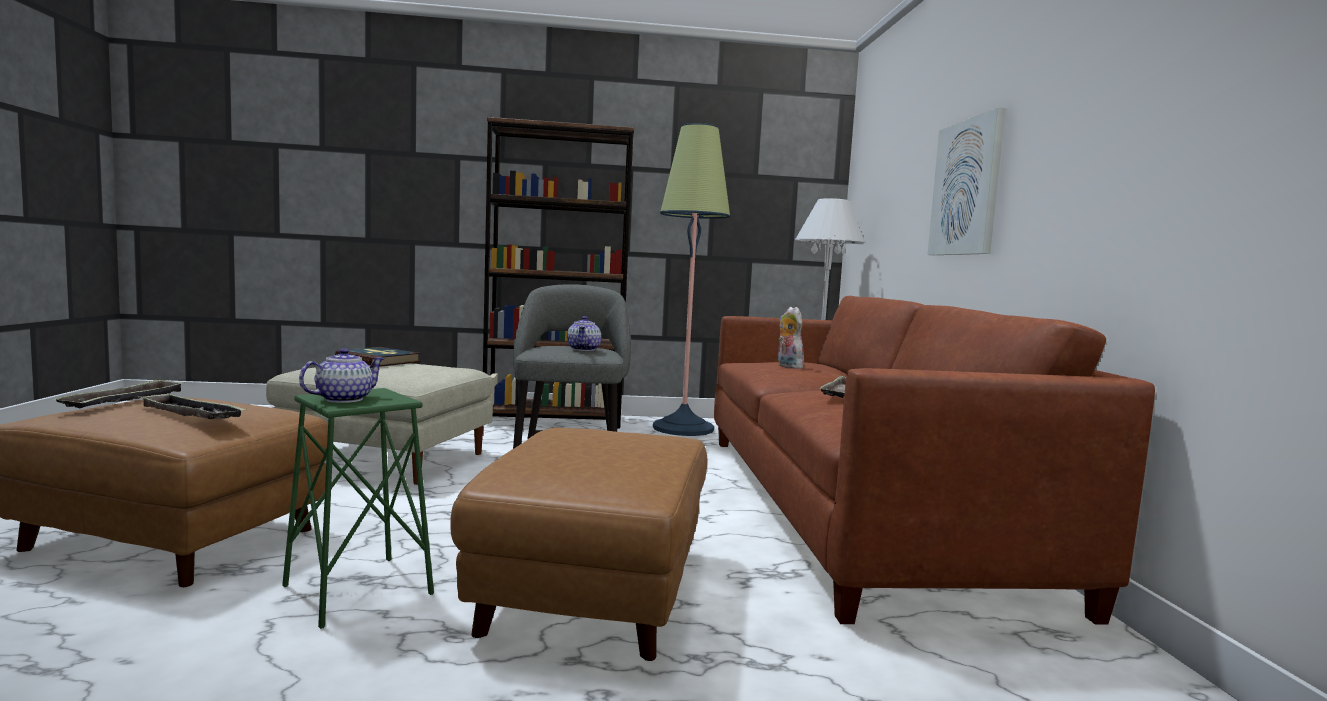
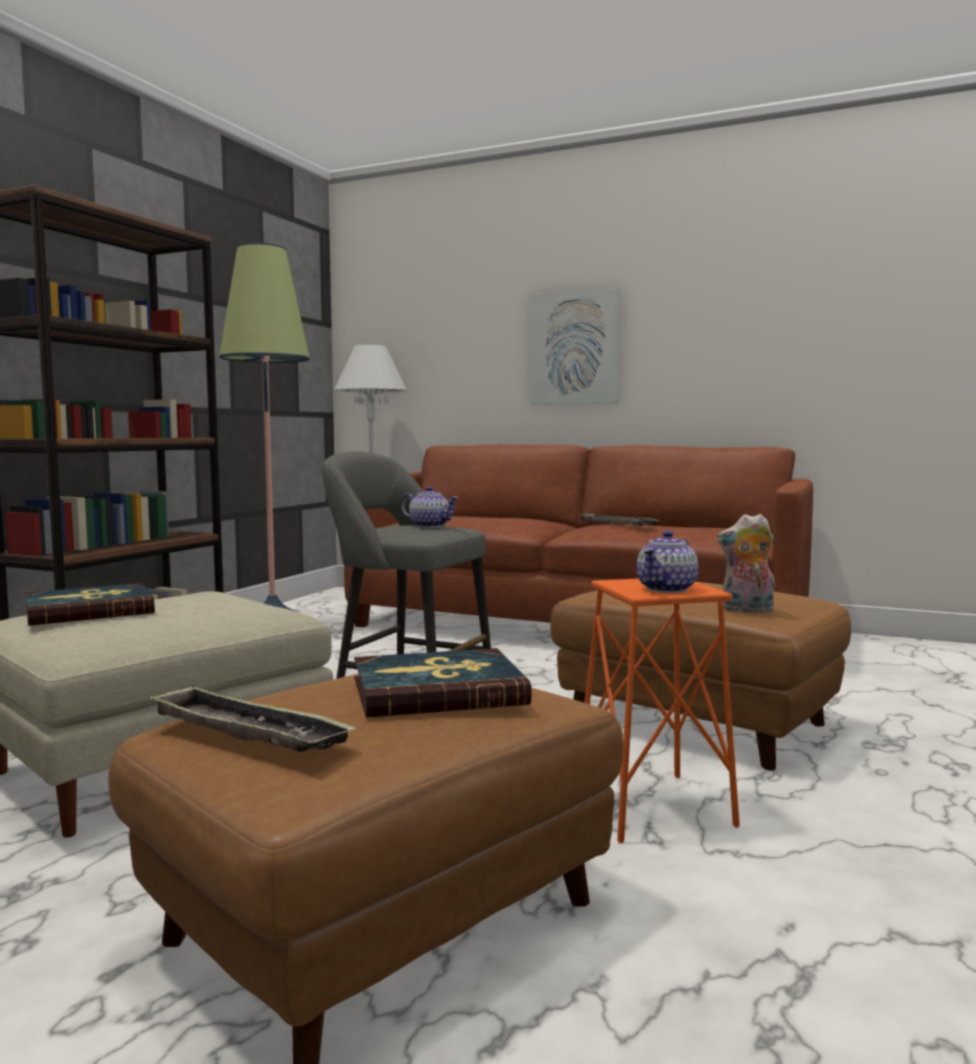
camera: 60 degrees left, 0 degrees up
(190, 414) = (437, 691): tray -> book
(343, 399) = (667, 589): teapot -> teapot turned 120 degrees counterclockwise
(357, 590) = (651, 807): green stool -> orange stool
(787, 366) = (483, 518): plush toy -> plush toy (747, 610)

